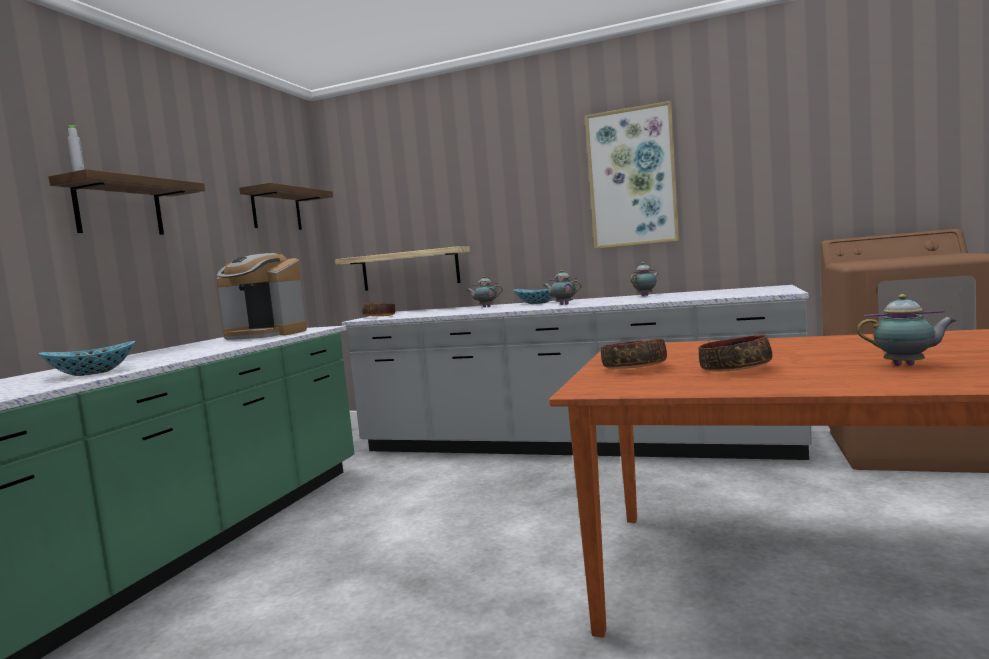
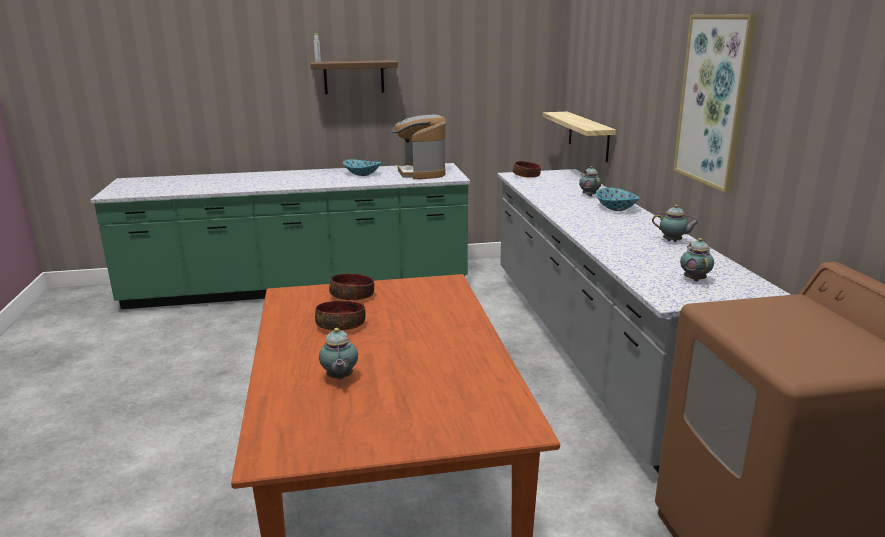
camera: 60 degrees right, 15 degrees up
(92, 373) = (277, 183): bowl -> bowl (362, 174)
(276, 210) = (498, 67): shelf -> none
(563, 304) = (589, 221): teapot -> teapot (694, 279)

